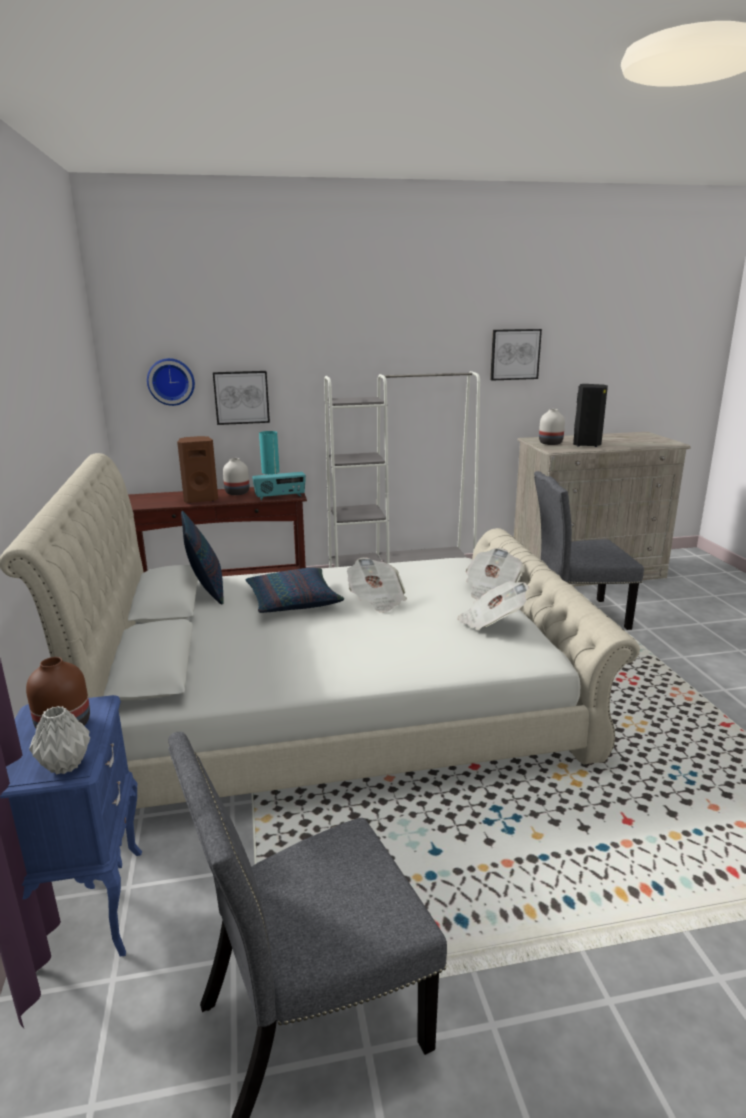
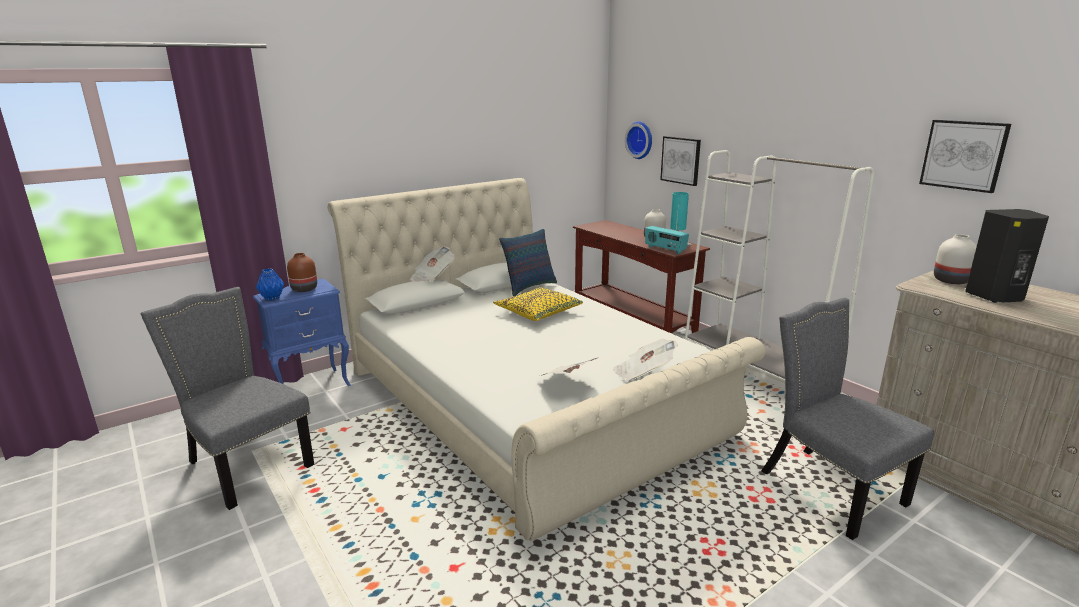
camera: 65 degrees right, 0 degrees up
(66, 765) = (272, 298): grey vase -> blue vase
(200, 499) = (623, 234): brown speaker -> none
(293, 601) = (538, 312): blue pillow -> yellow pillow
(376, 600) = (566, 335): newspaper -> newspaper (432, 276)

